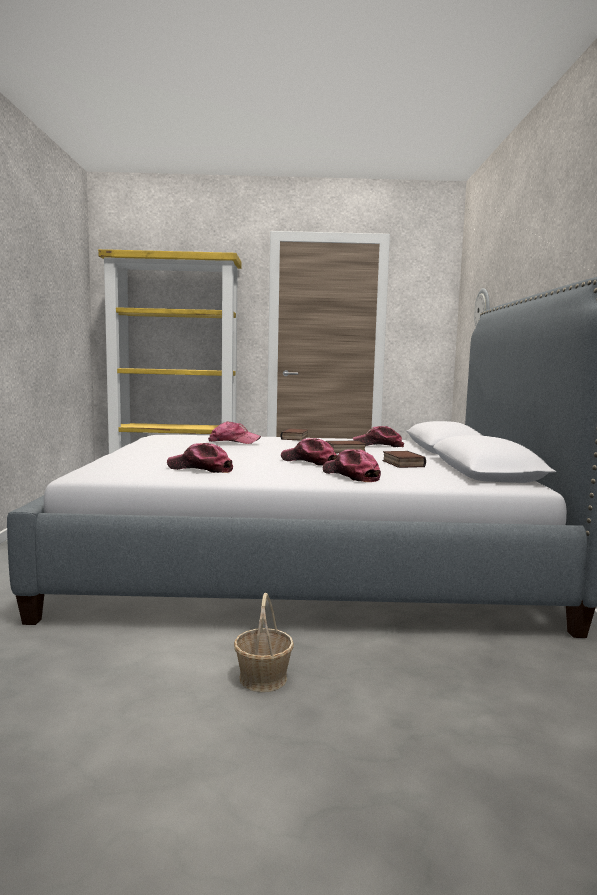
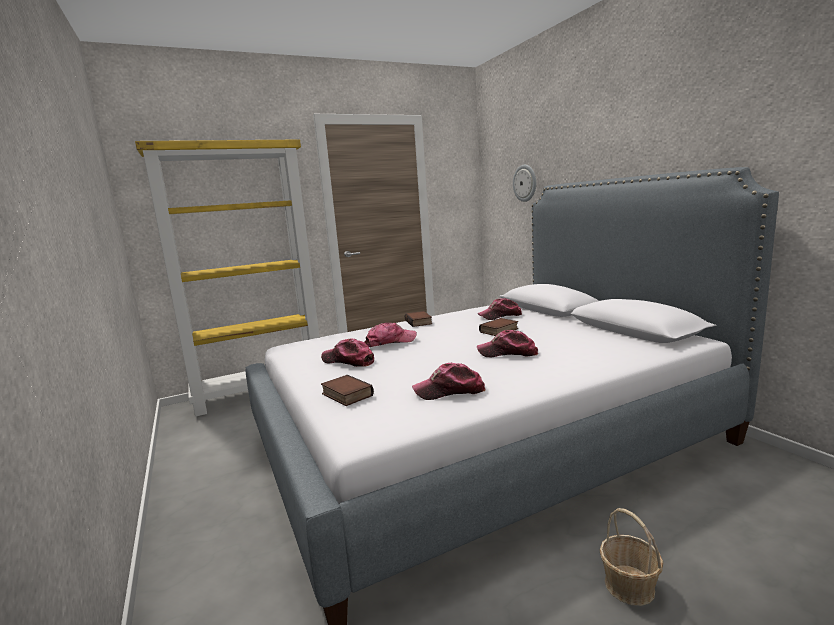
camera: 25 degrees left, 5 degrees up
(351, 475) = (579, 363): cap -> cap (348, 361)
(401, 463) = (571, 336): book -> book (345, 395)

